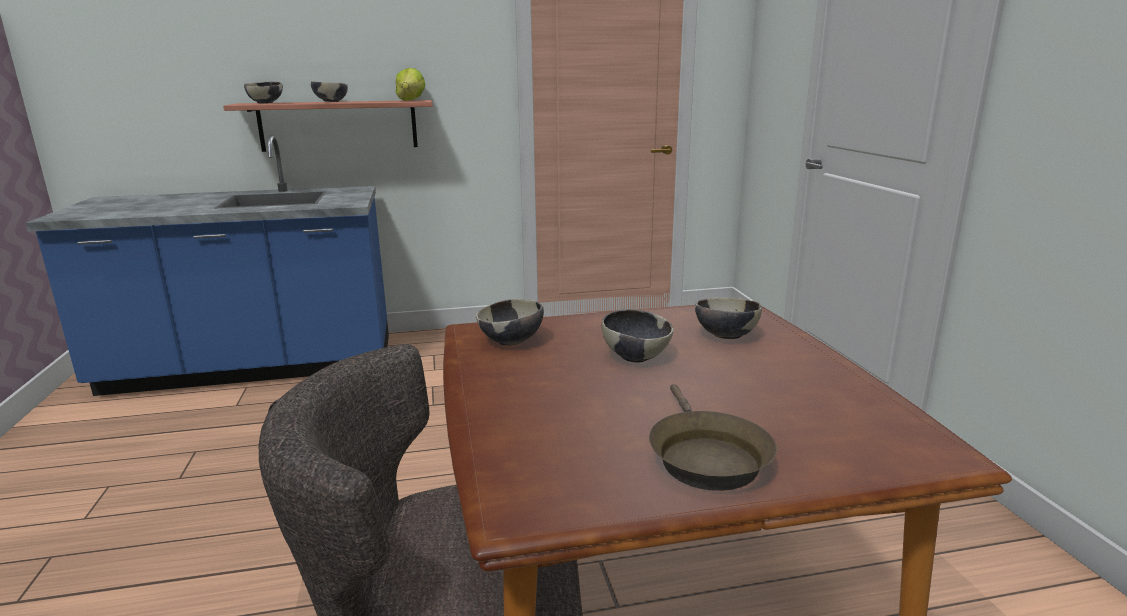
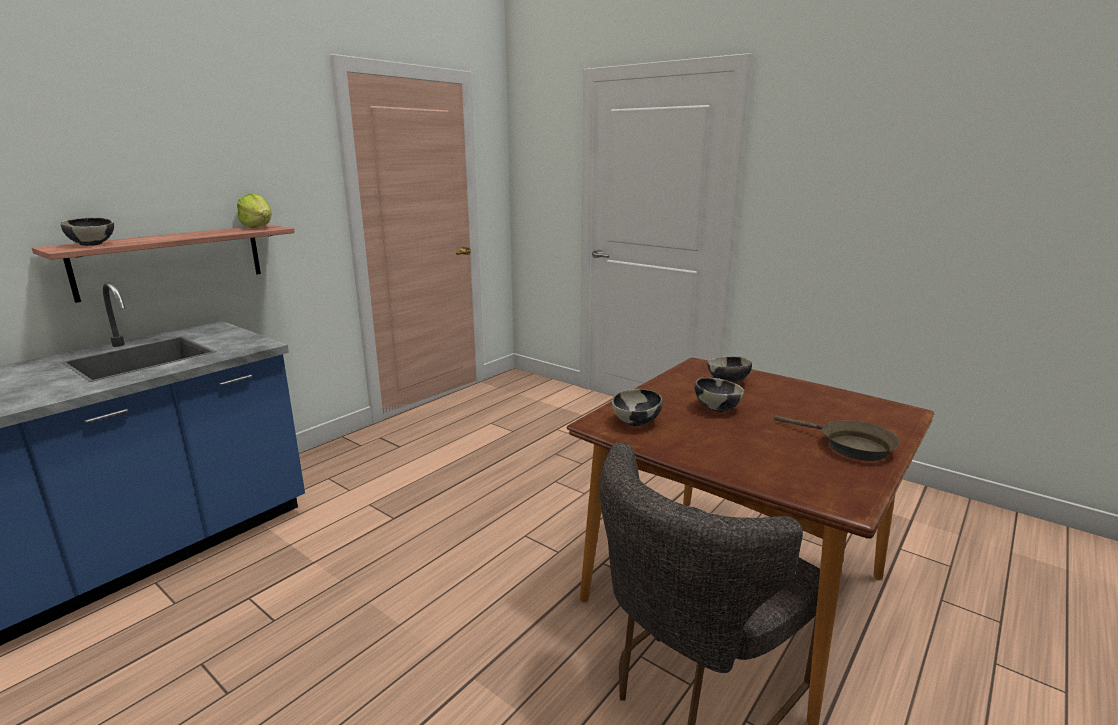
camera: 40 degrees left, 0 degrees up
(331, 102) = (173, 236): bowl -> none

